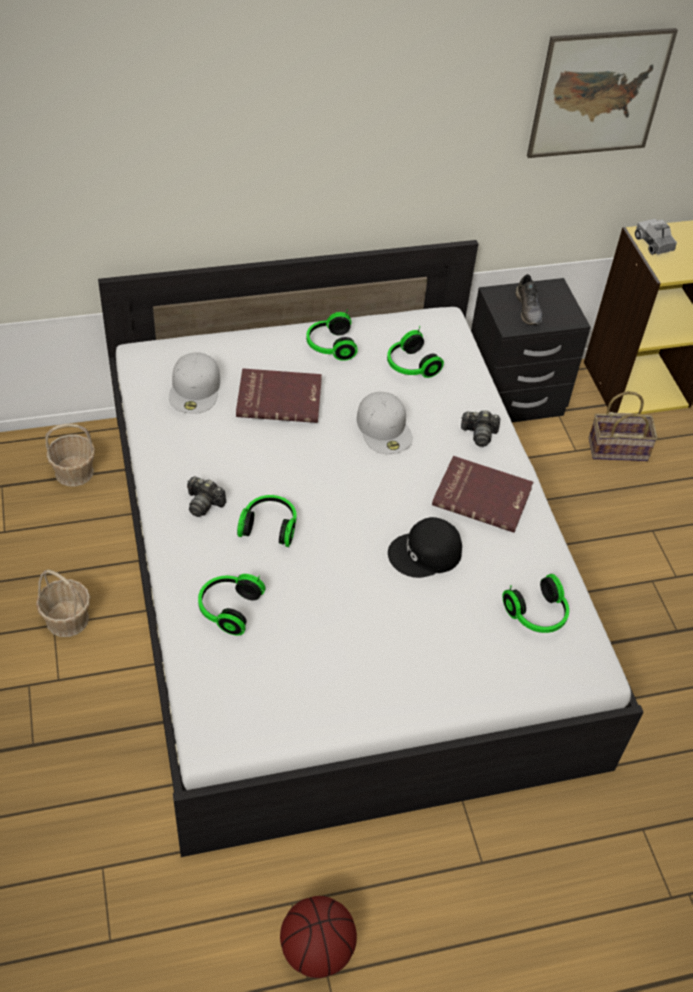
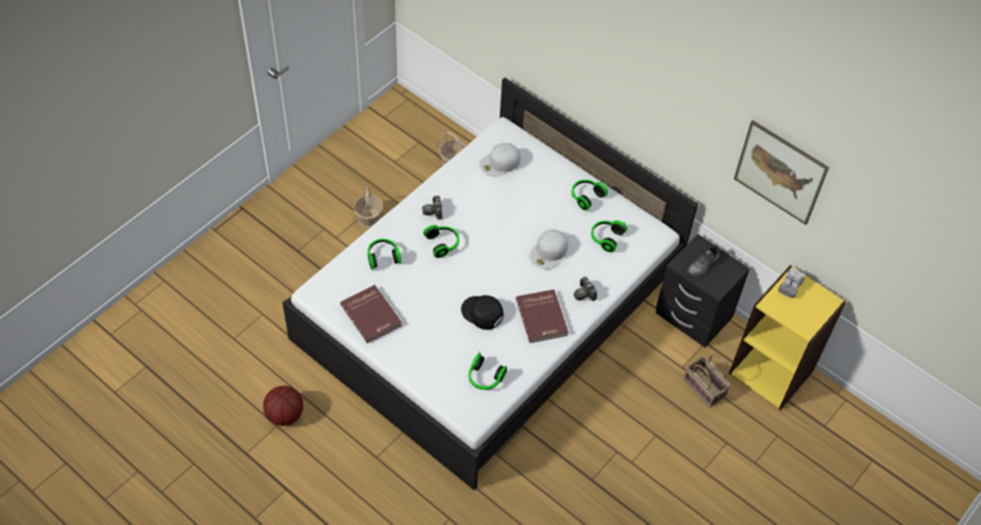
camera: 55 degrees right, 5 degrees up
(279, 397) = (527, 198): red book -> red book (372, 315)

